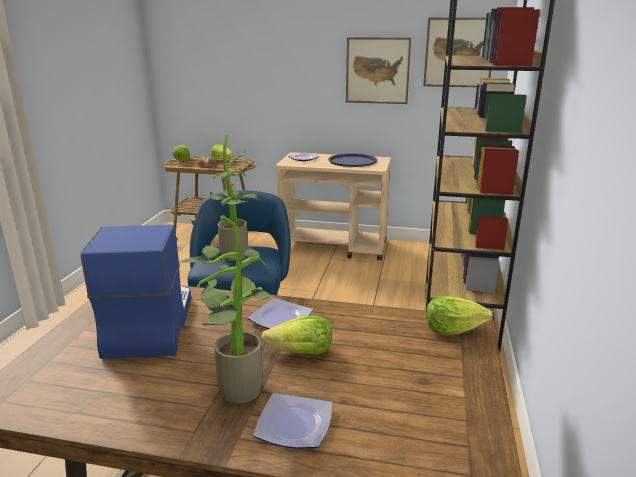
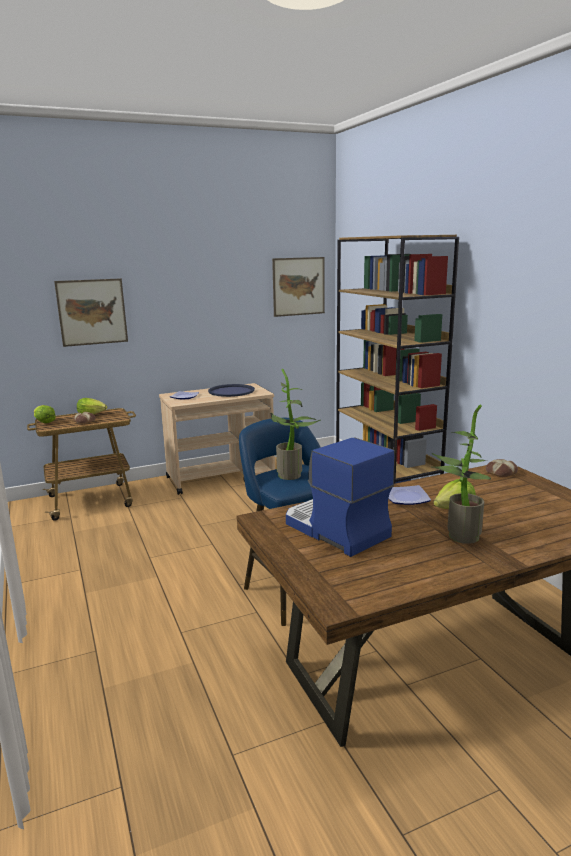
camera: 35 degrees left, 5 degrees down
(293, 424) = (519, 538): plate -> none
(377, 71) = (234, 306): picture -> picture (92, 312)
(453, 329) = (500, 472): lettuce -> bread

